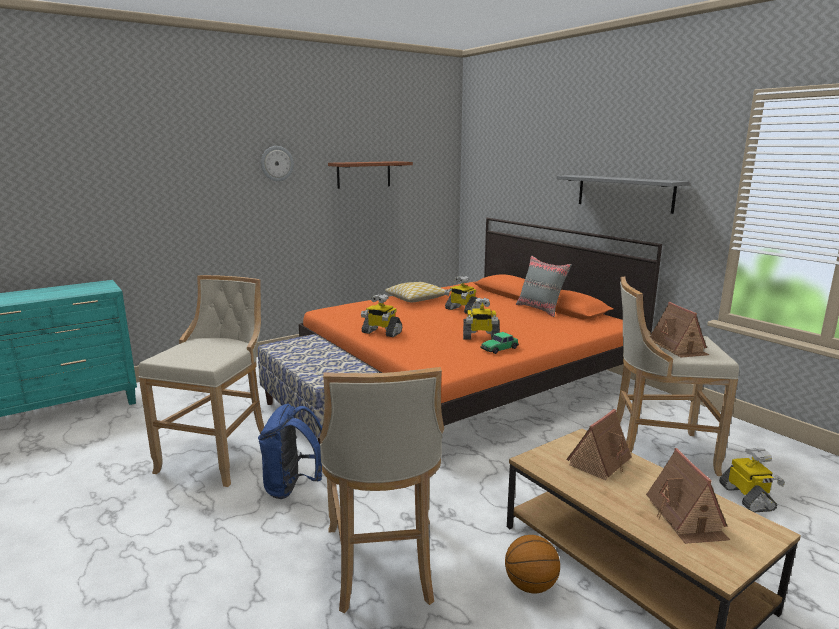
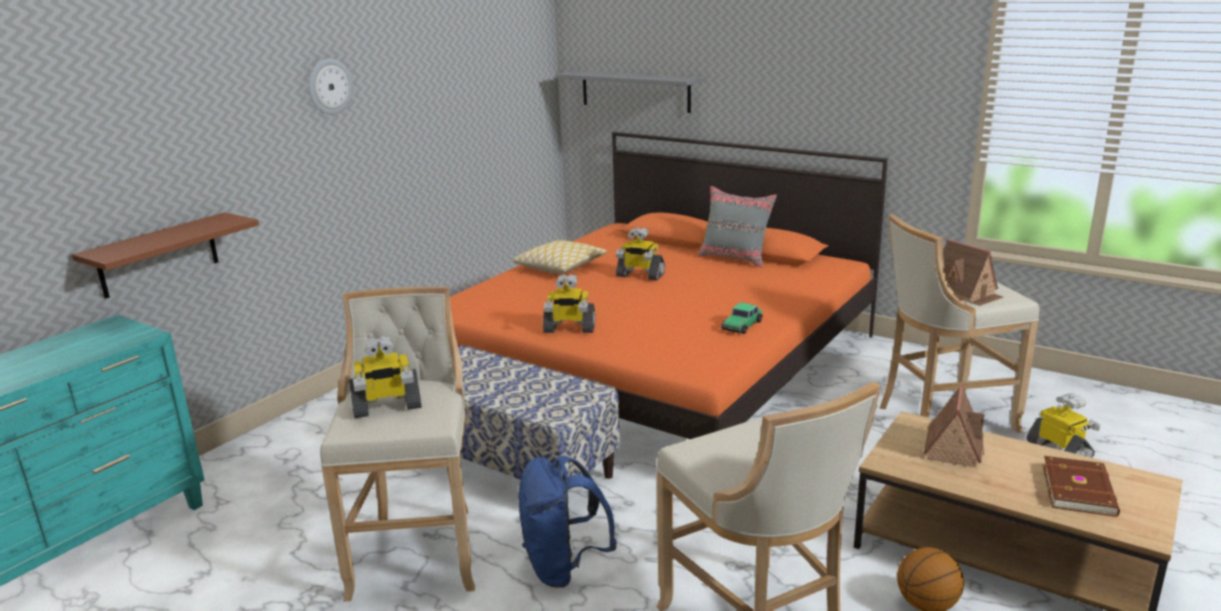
camera: 20 degrees left, 5 degrees up
(364, 174) = (443, 87): brown shelf -> brown shelf (158, 255)
(480, 337) = (703, 313): toy robot -> toy robot (386, 406)
(624, 193) = (829, 94): grey shelf -> grey shelf (635, 91)
(686, 518) = (1080, 489): toy house -> brown book

